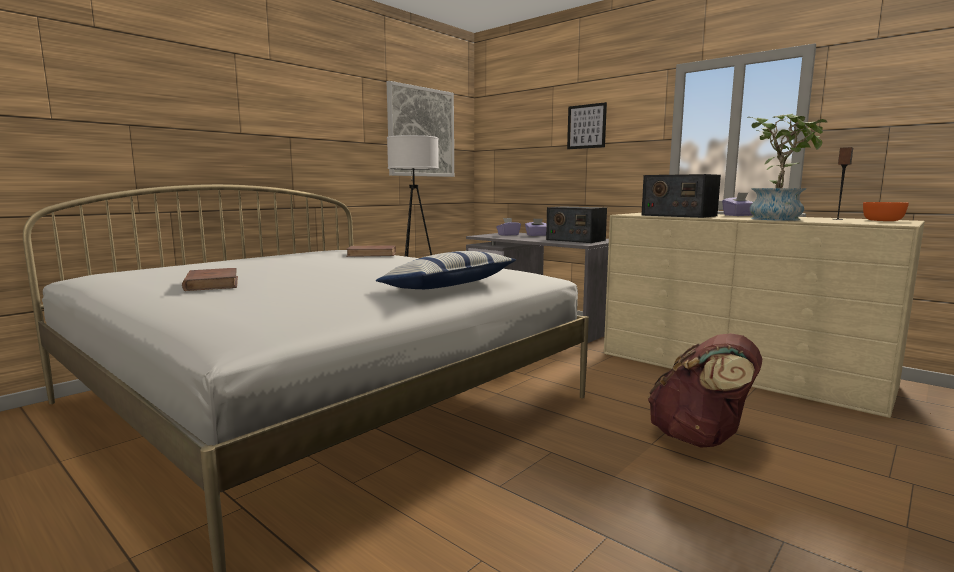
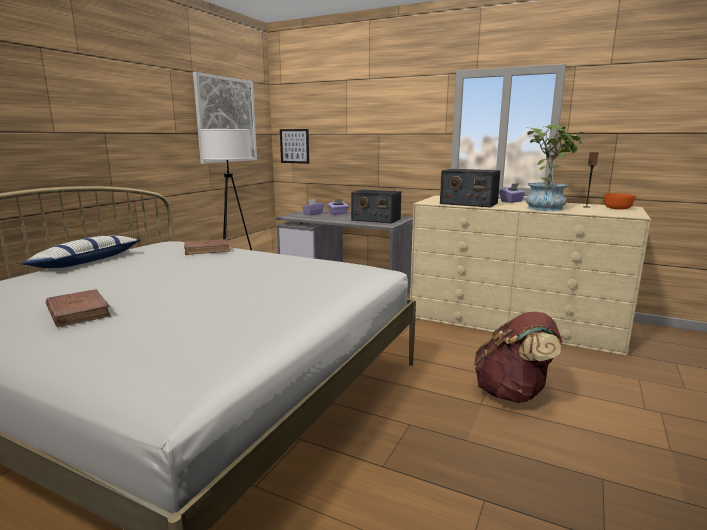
camera: 15 degrees left, 5 degrees up
(450, 286) = (317, 294): pillow -> pillow (87, 262)
(586, 126) = (378, 118): picture -> picture (294, 146)

